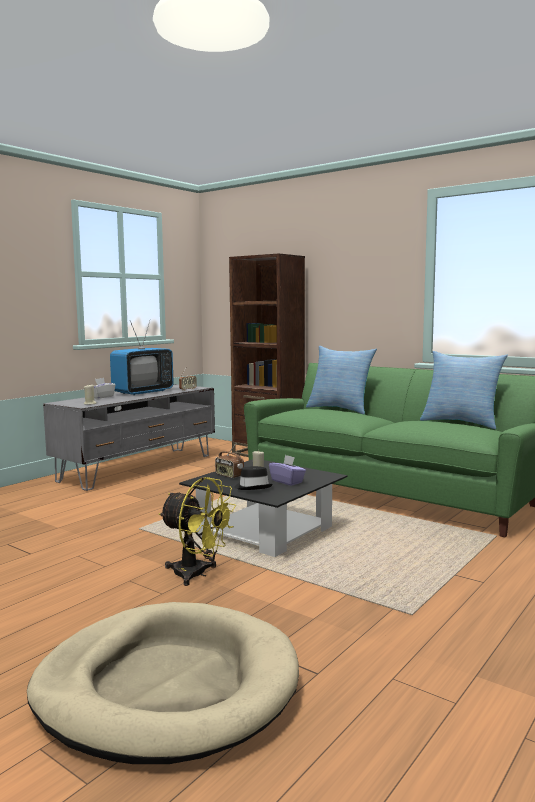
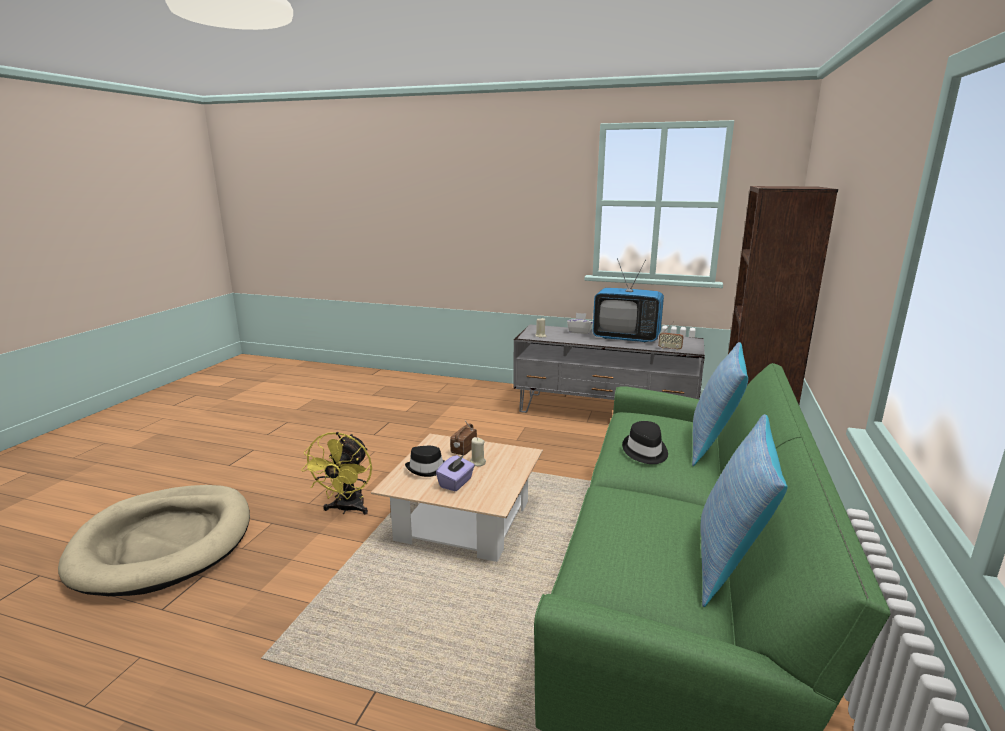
camera: 70 degrees right, 10 degrees up
(265, 531) = (464, 521): black coffee table -> beige coffee table
(345, 414) = (645, 451): none -> black hat

